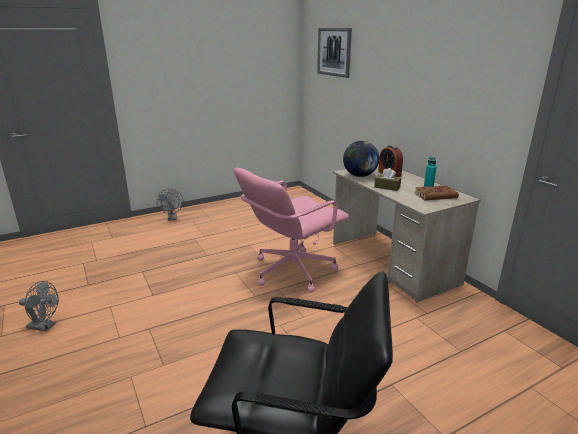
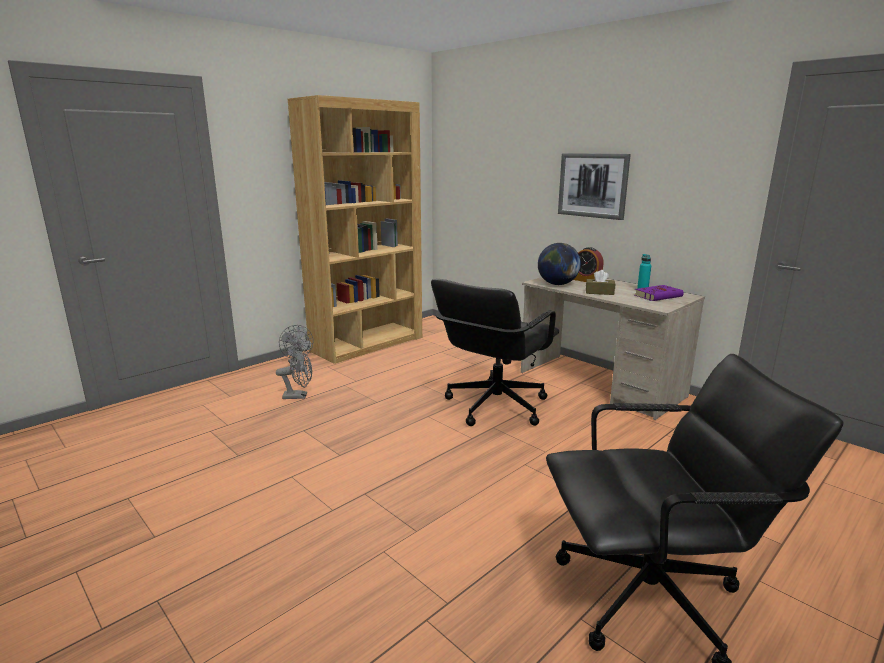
camera: 15 degrees left, 5 degrees down
(45, 326) = (214, 514): grey fan -> grey fan (299, 396)
(233, 206) = (367, 344): none -> brown bookcase
(292, 271) = (494, 406): pink office chair -> black office chair
(334, 52) = (485, 148): picture -> picture (592, 185)
(436, 195) = (659, 296): brown book -> purple book

